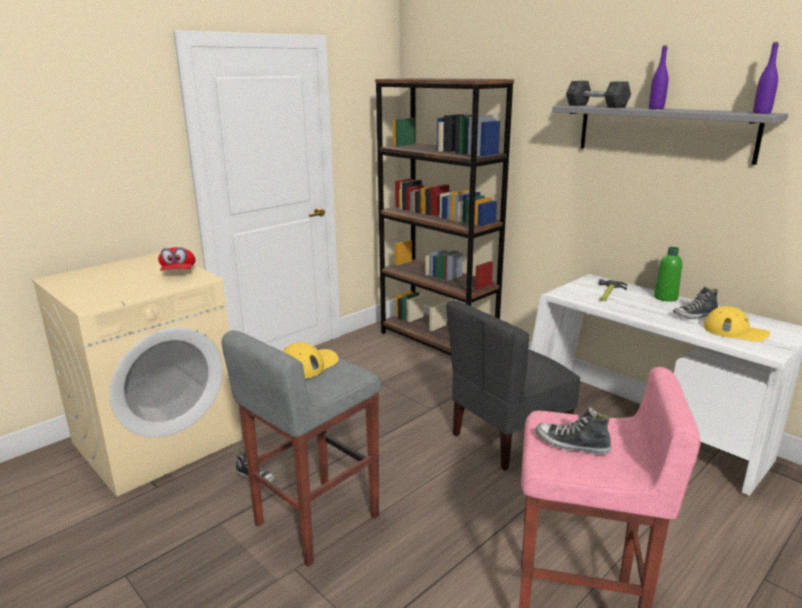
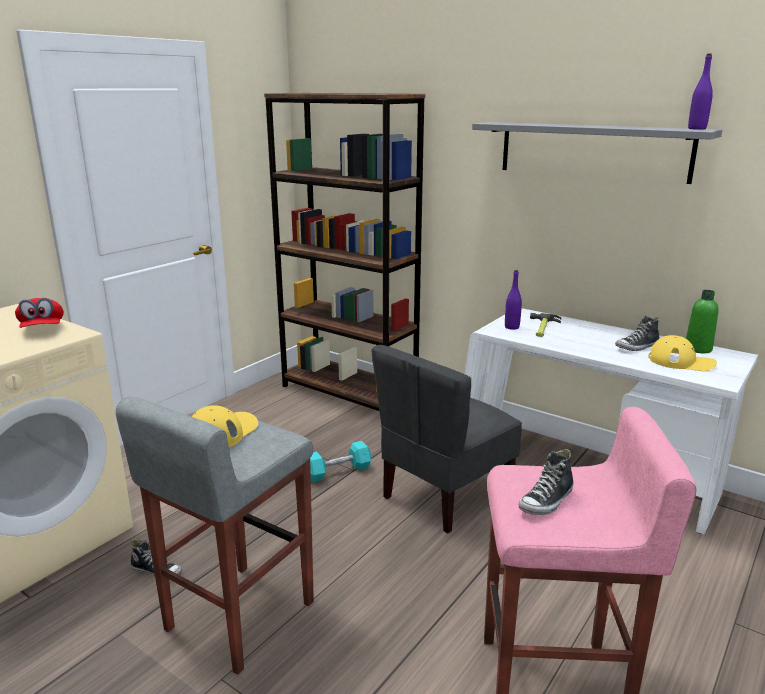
camera: 10 degrees left, 0 degrees up
(417, 409) = (337, 471): none -> turquoise dumbbell
(571, 445) = (546, 501): shoe -> shoe turned 60 degrees counterclockwise
(596, 106) = (520, 123): grey dumbbell -> none
(656, 108) = (585, 125): purple bottle -> purple bottle (512, 327)
(665, 298) = (602, 329): green bottle -> green bottle (698, 349)

